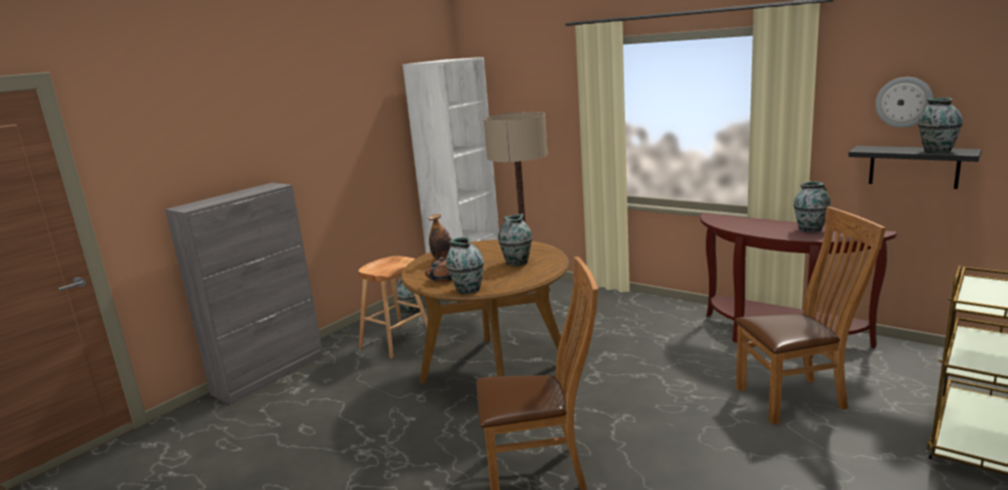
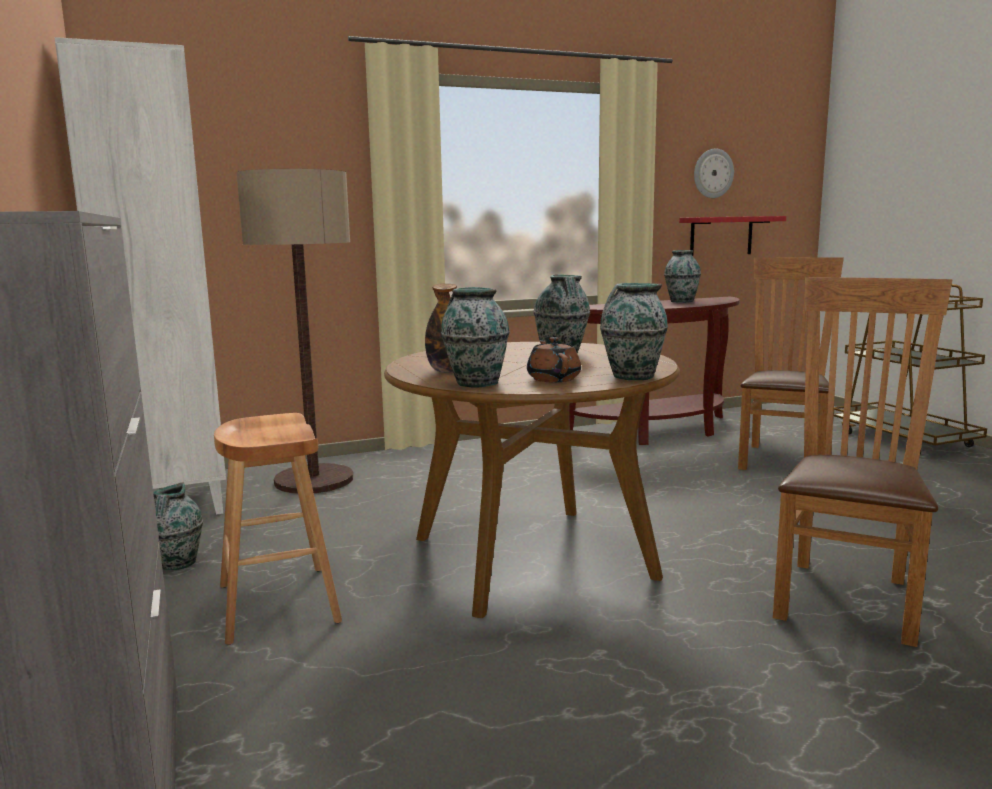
camera: 60 degrees left, 5 degrees down
(913, 166) = (721, 236): black shelf -> red shelf
(936, 151) = (750, 216): vase -> vase (476, 383)

